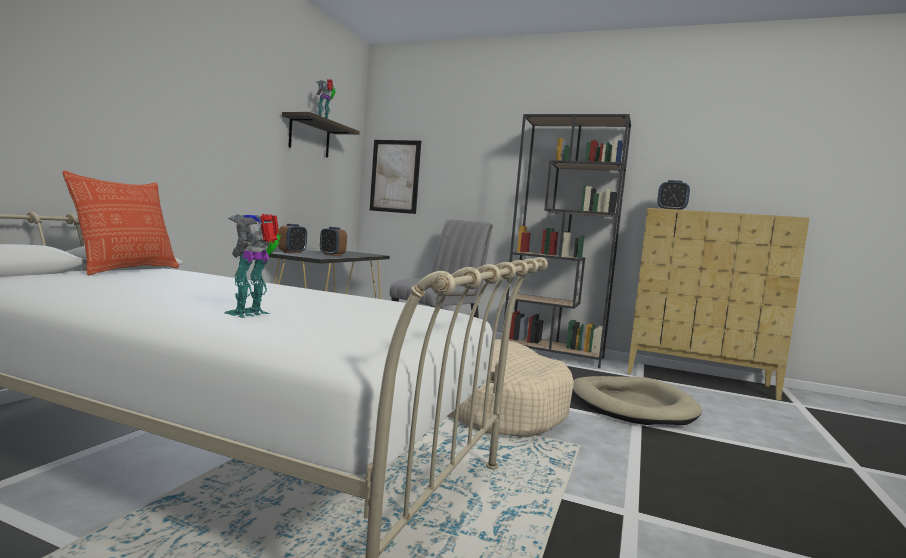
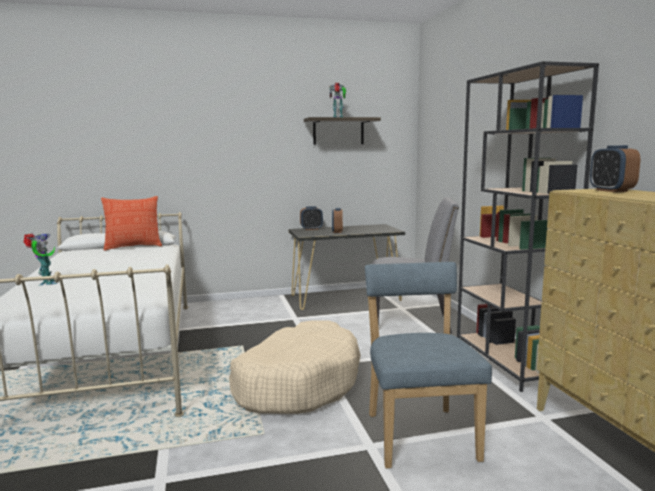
camera: 55 degrees right, 5 degrees up
(251, 314) = (46, 283): toy robot -> toy robot turned 90 degrees clockwise
(395, 176) = (432, 151): picture -> none
(631, 405) = (419, 433): beige dog bed -> blue chair

